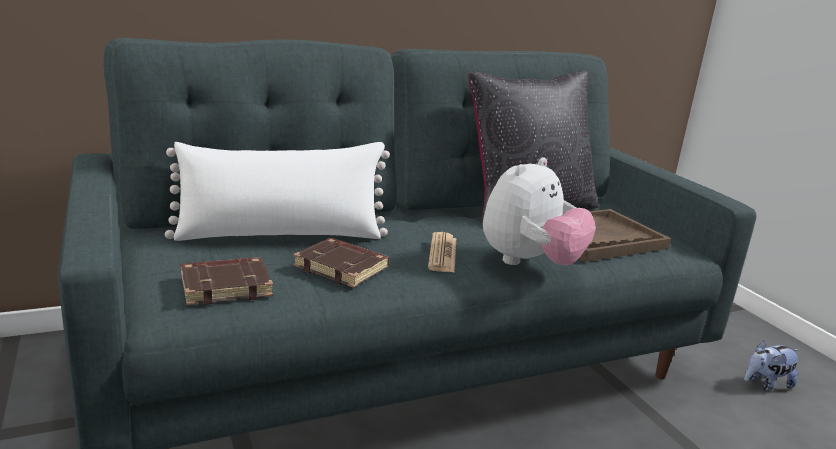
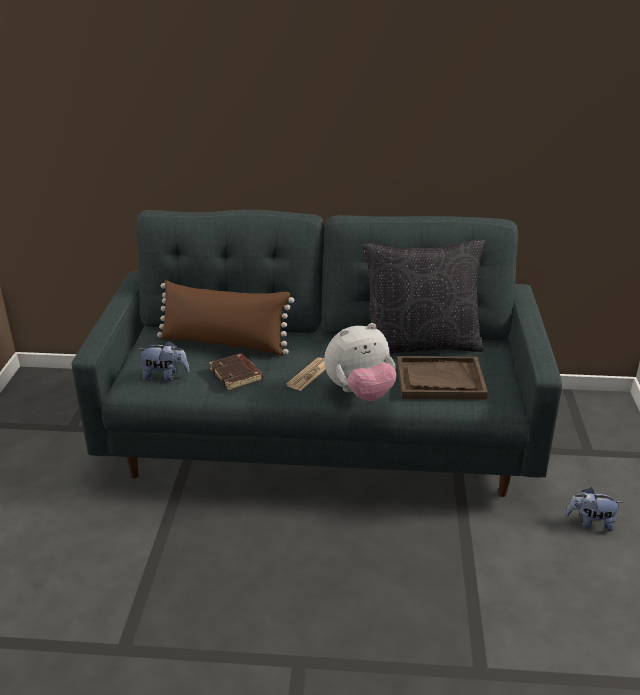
camera: 30 degrees right, 10 degrees up
(227, 286) = (165, 376): brown book -> plush toy
(281, 235) = (224, 343): white pillow -> brown pillow

